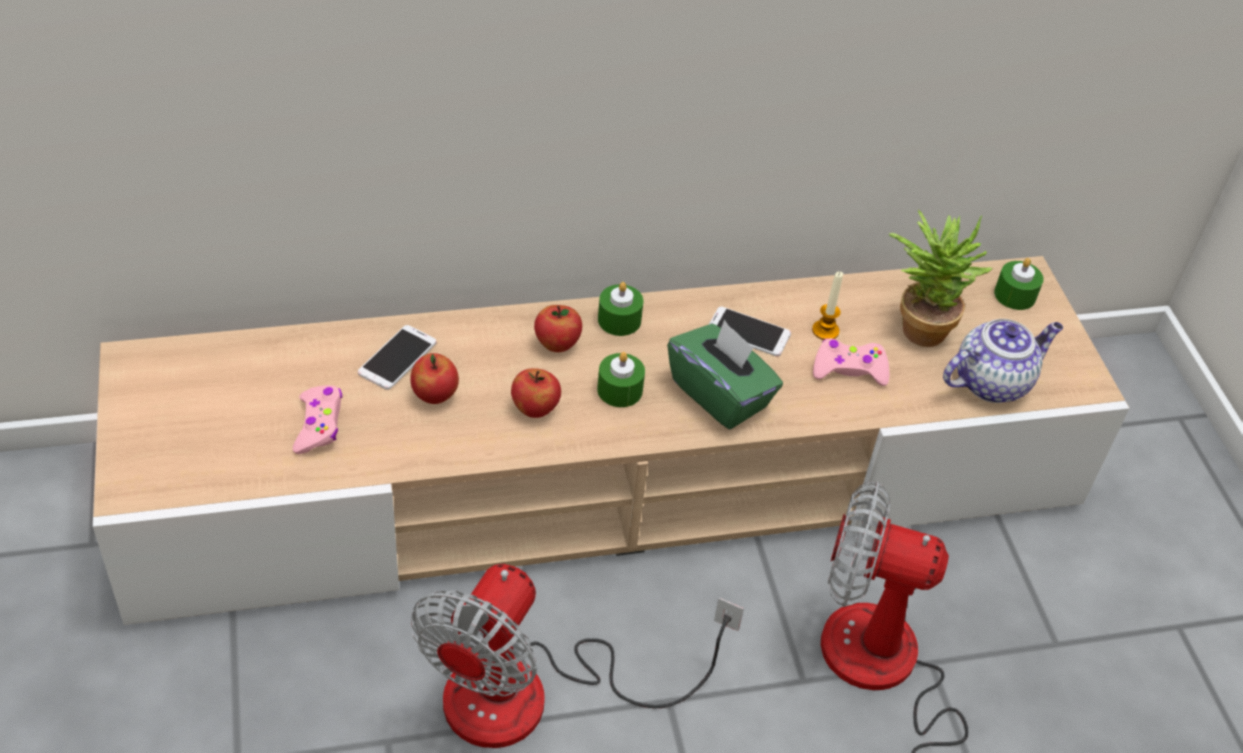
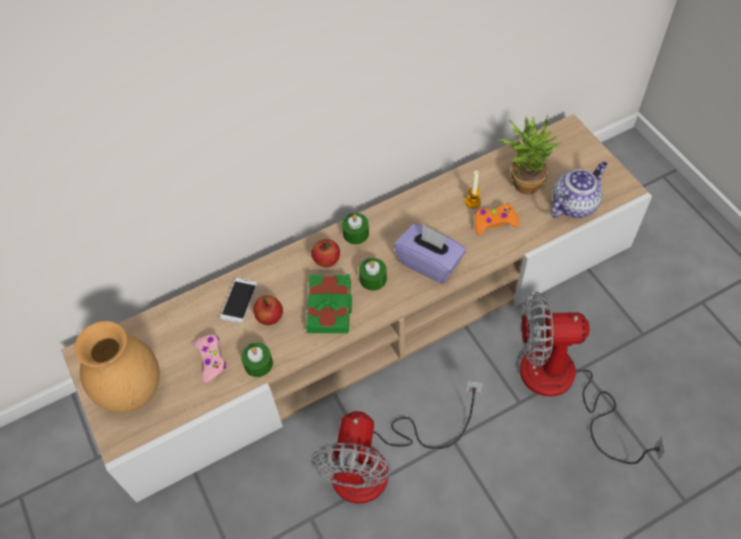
camera: 10 degrees left, 10 degrees up
(183, 433) = (134, 392): none -> brown vase
(535, 409) = (330, 307): apple -> green book
(720, 394) = (429, 262): green tissue box -> purple tissue box
(748, 332) = (430, 217): phone -> none
(849, 369) = (494, 222): pink game controller -> orange game controller
(1015, 295) = (567, 144): green candle -> green candle (258, 364)

